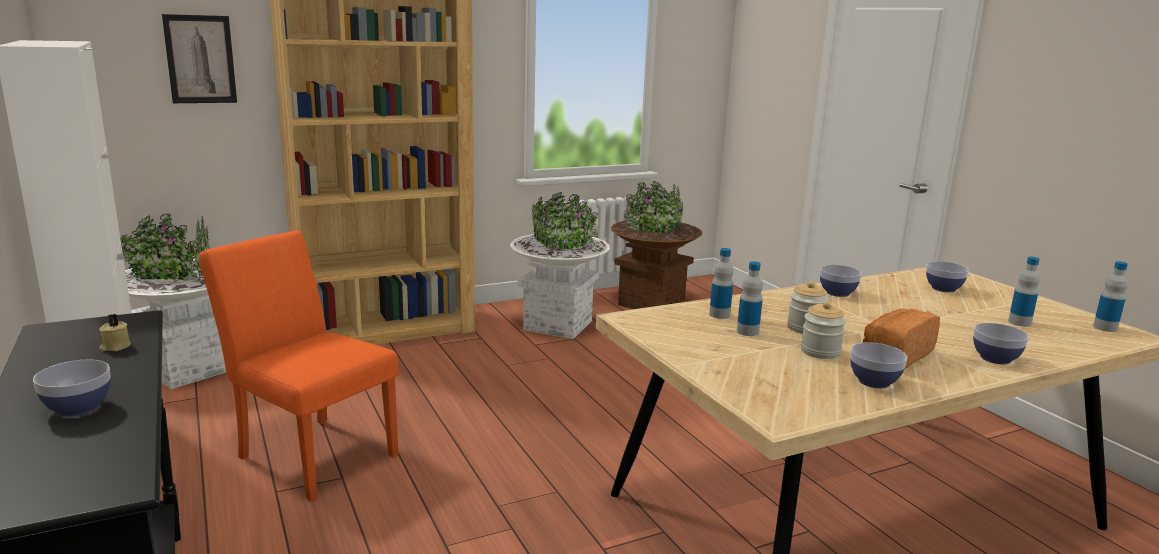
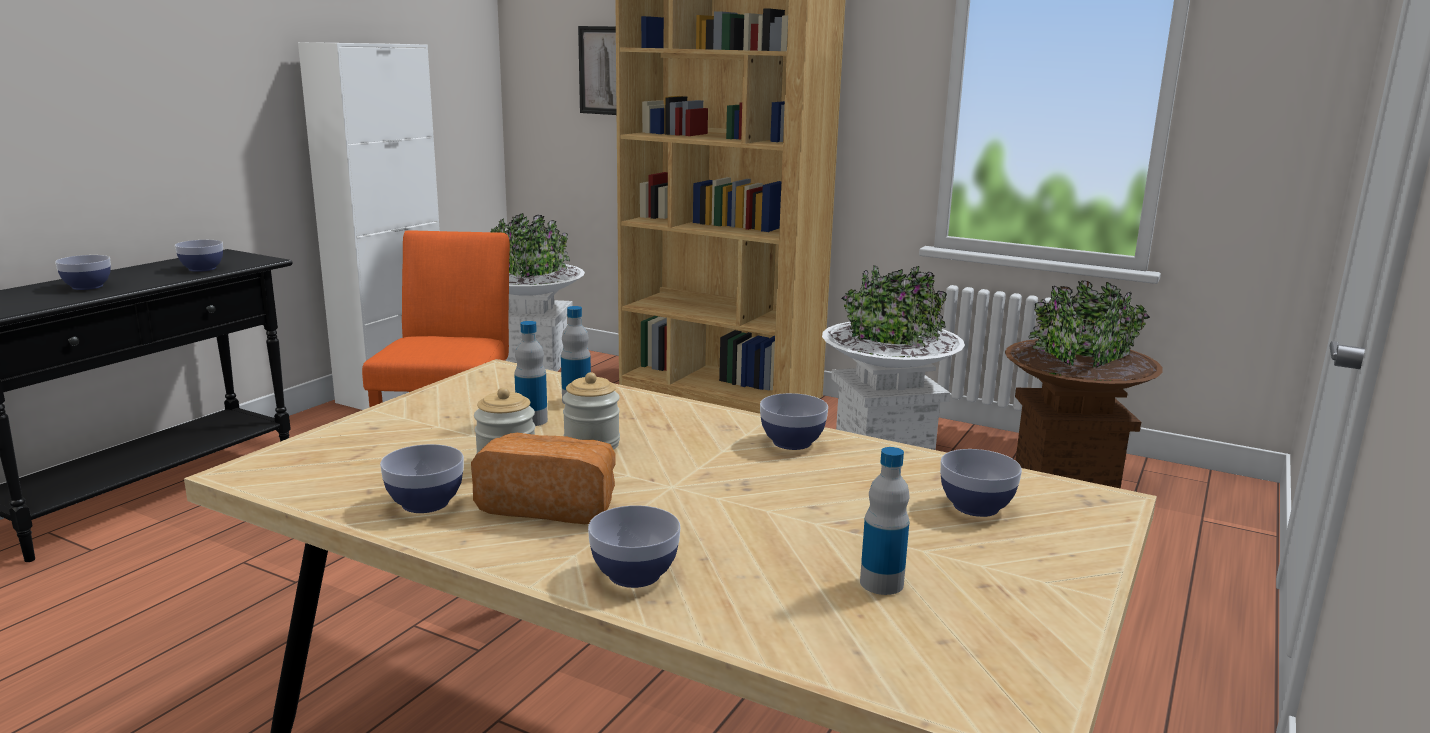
camera: 55 degrees right, 0 degrees up
(115, 347) = (202, 268): beige candle -> bowl
(1105, 328) = (1010, 675): bottle -> none

